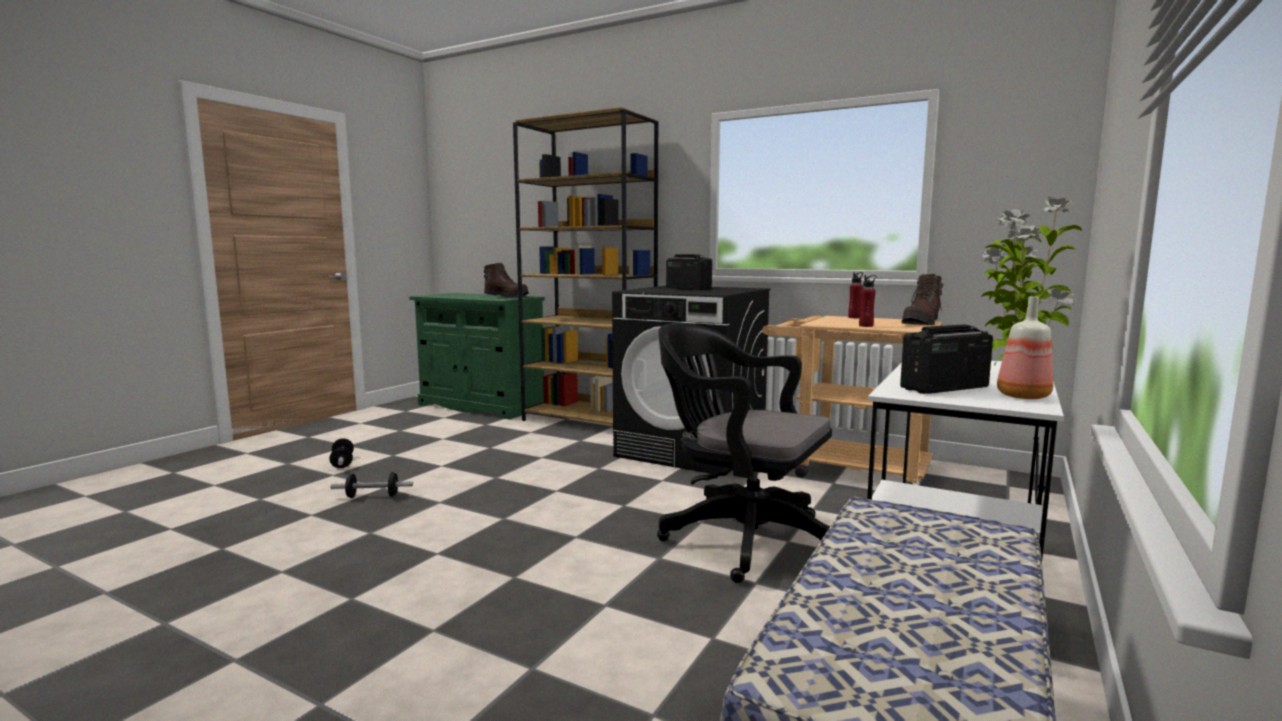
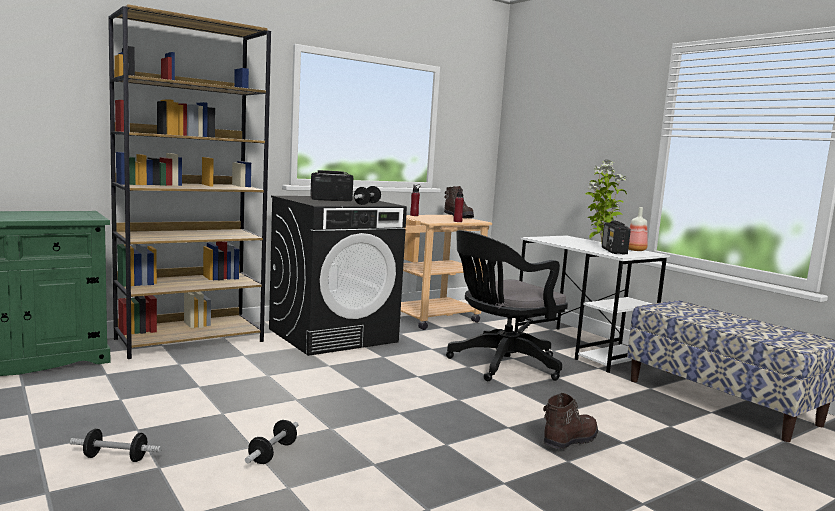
camera: 65 degrees left, 0 degrees up
(506, 296) = (59, 214): brown boot -> brown boot (568, 441)
(694, 292) = (367, 203): none -> dumbbell

